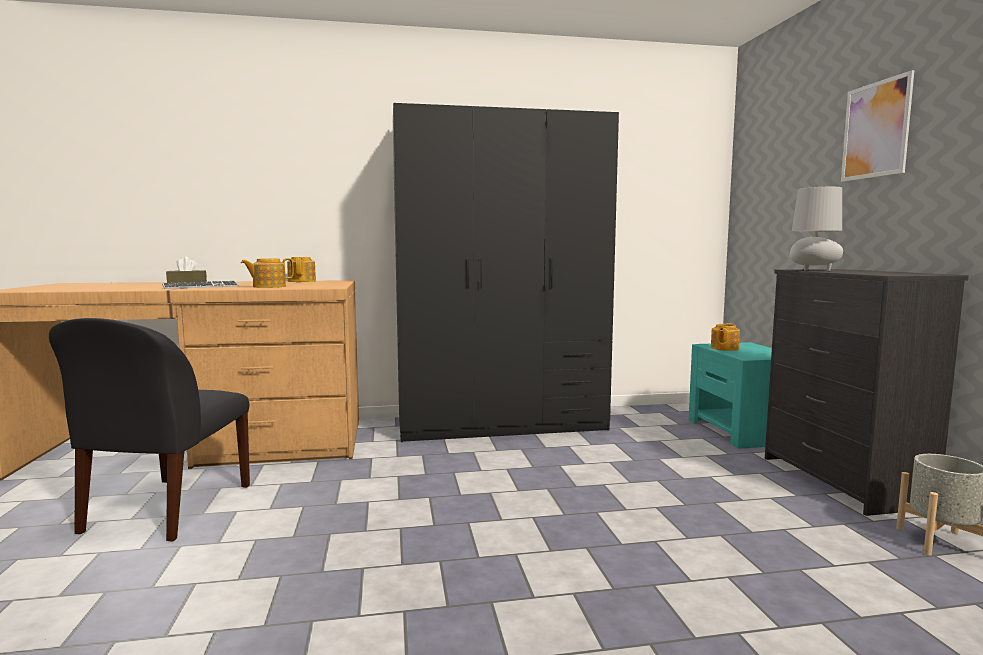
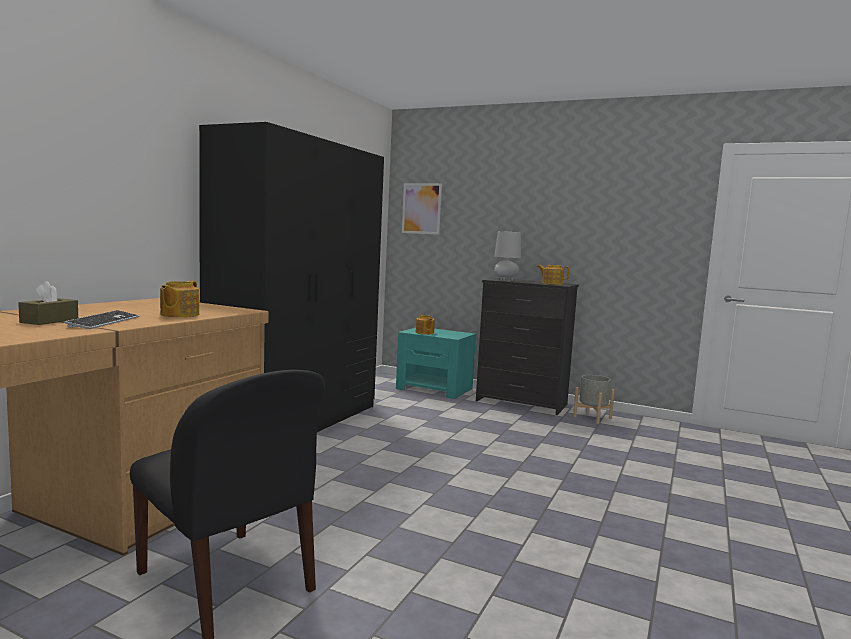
camera: 55 degrees left, 0 degrees up
(302, 281) = (126, 303): teapot -> teapot (552, 283)
(875, 130) = (517, 198): picture -> picture (421, 208)

